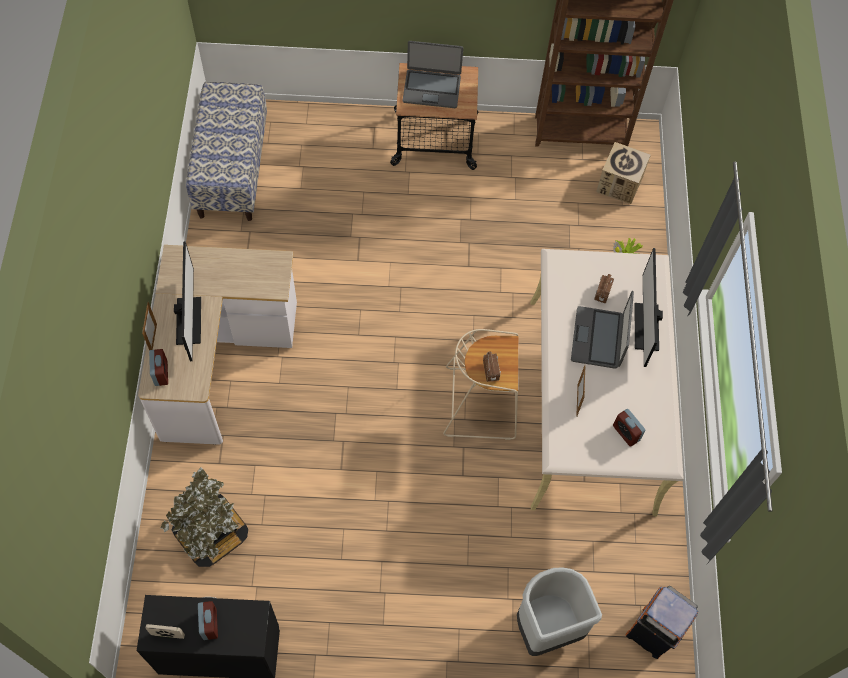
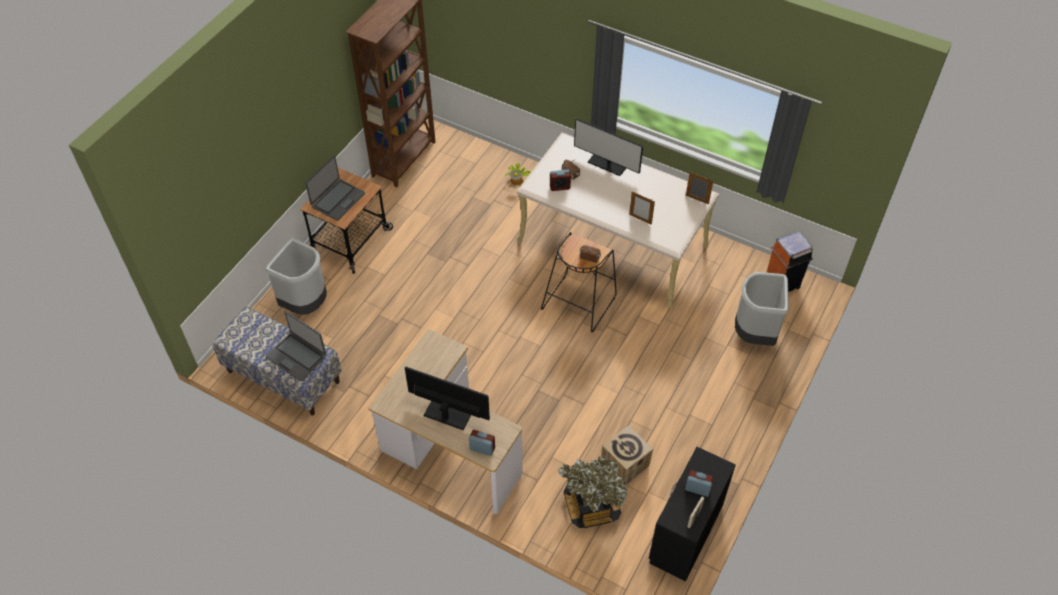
camera: 60 degrees left, 10 degrees down
(154, 339) = (449, 443): picture frame -> picture frame (697, 199)
(329, 143) = (306, 304): none -> grey trash can
(482, 402) = (578, 302): beige stool -> black stool
(598, 338) = (602, 190): laptop -> laptop (297, 356)
(619, 184) = (459, 157): cardboard box -> cardboard box (625, 464)
(626, 433) = (675, 205): alarm clock -> alarm clock (559, 187)

